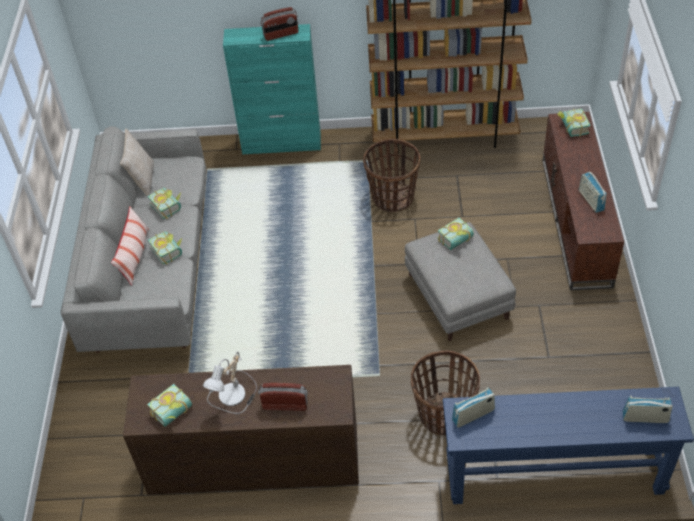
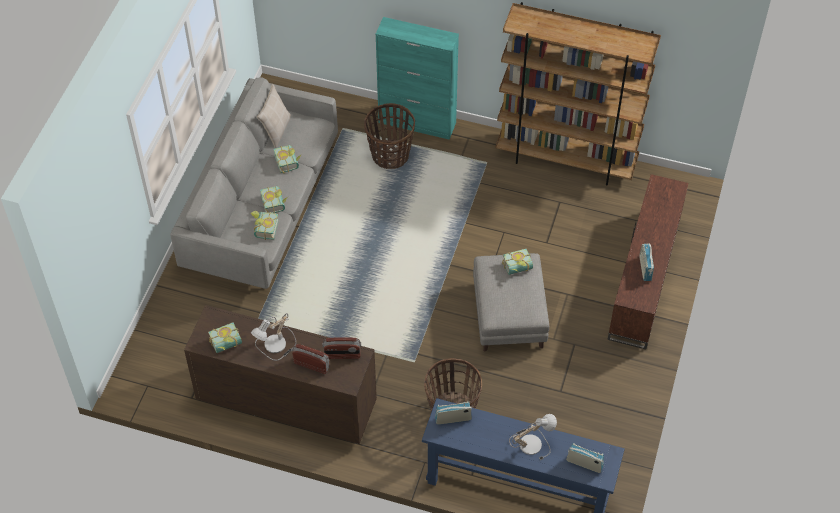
camera: 15 degrees right, 5 degrees up
(134, 256) = (246, 200): pillow -> none
(281, 34) = (429, 37): radio -> radio (342, 355)
(392, 197) = (493, 206): basket -> basket (390, 155)
(571, 128) = (663, 195): book -> book (263, 229)
(573, 413) = (530, 442): none -> table lamp

